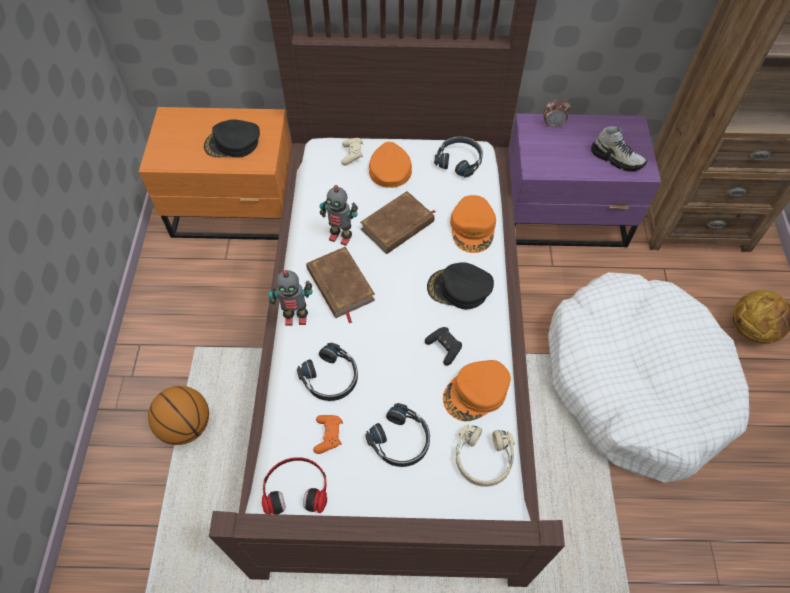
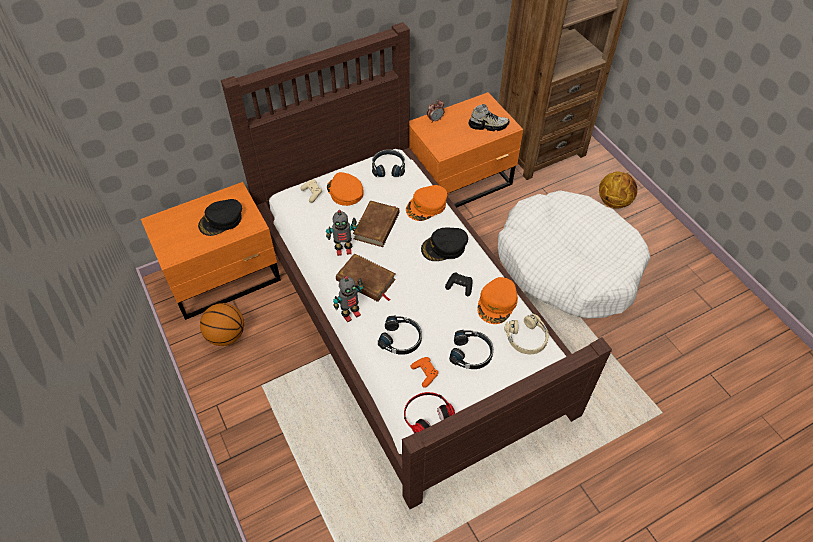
camera: 30 degrees left, 5 degrees down
(186, 425) = (293, 440): basketball -> basketball (226, 335)
(473, 228) = (427, 206): orange cap -> orange cap turned 75 degrees clockwise
(565, 217) = (461, 182): purple nightstand -> orange nightstand

